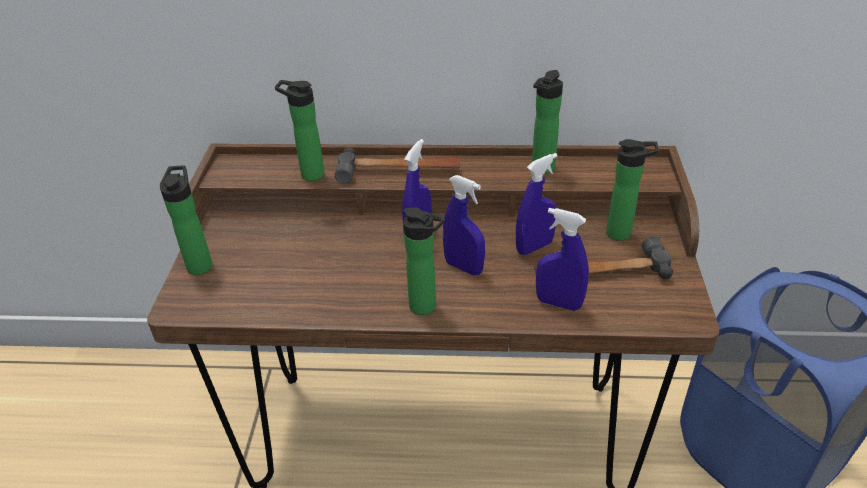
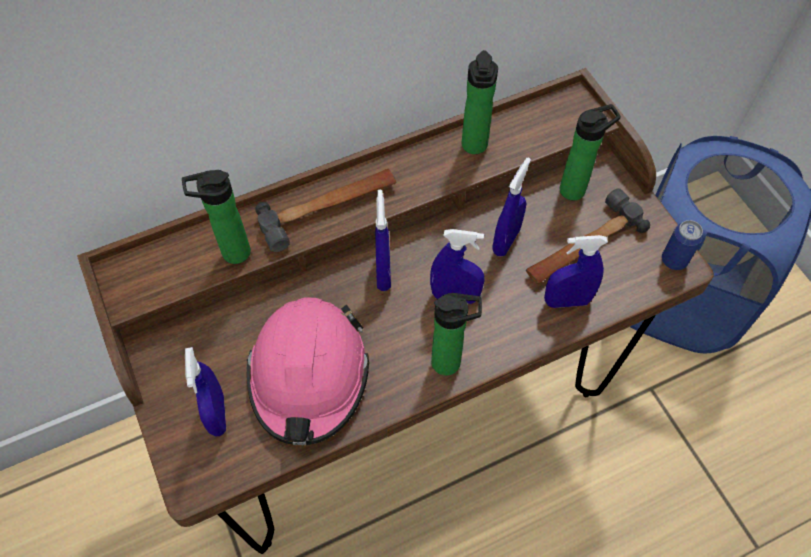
camera: 30 degrees left, 20 degrees up
(200, 264) = (174, 416): bottle -> none
(229, 274) = (217, 414): none -> blue spray bottle
(311, 275) = (309, 376): none -> pink hard hat
(683, 309) = (674, 260): none -> can

